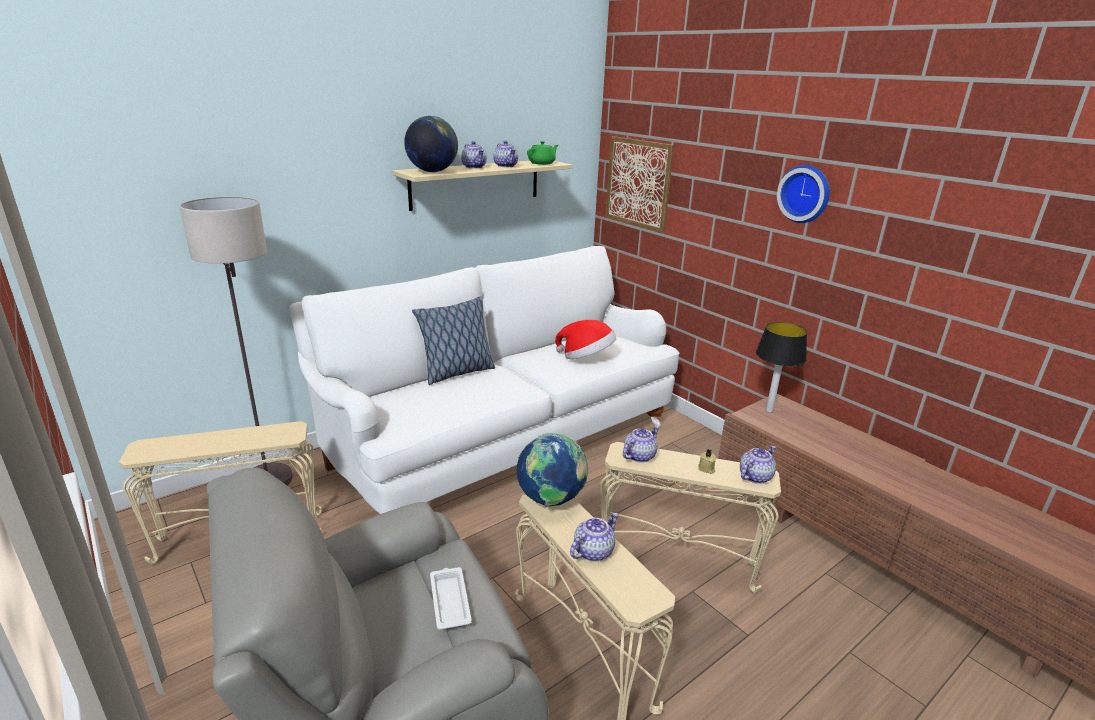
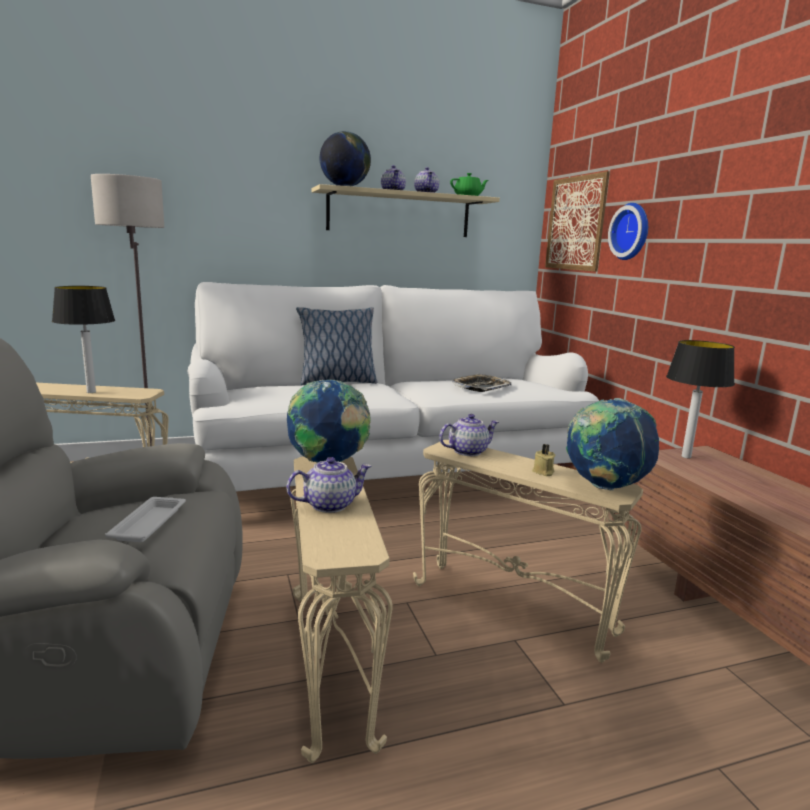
camera: 20 degrees right, 10 degrees down
(236, 443) = (91, 392): none -> table lamp
(586, 358) = (481, 387): hat -> tray
(755, 476) = (605, 487): teapot -> globe
(805, 193) = (744, 185): wall clock -> wall clock (632, 232)

